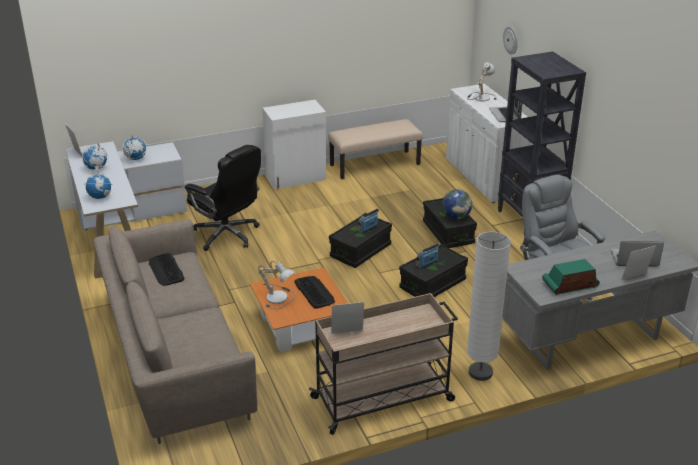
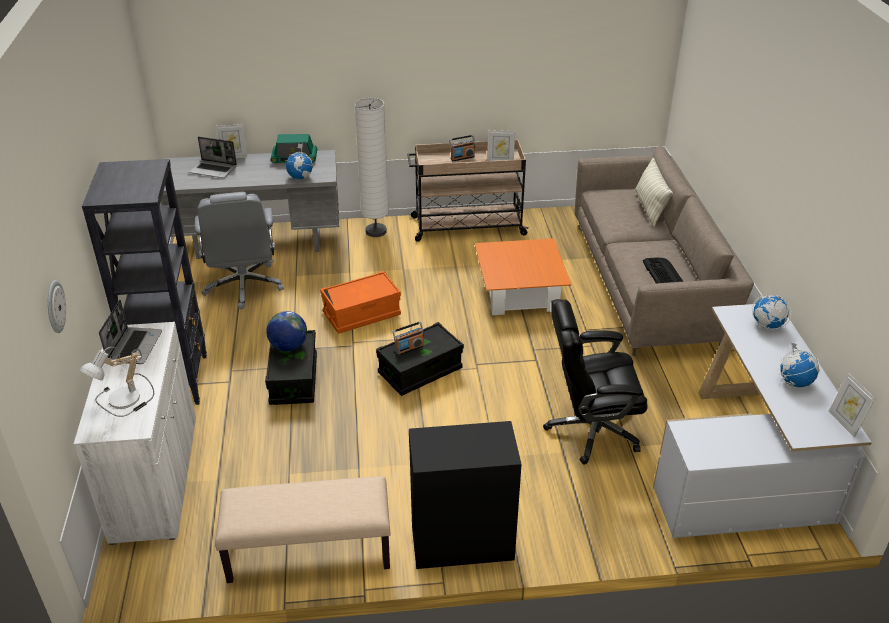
camera: 165 degrees left, 5 degrees up
(135, 159) = (745, 434): globe -> globe (301, 177)
(169, 345) = (649, 208): none -> pillow
(227, 235) = (590, 430): black office chair -> black office chair turned 60 degrees counterclockwise
(279, 297) = (542, 265): table lamp -> none
(296, 178) = (461, 542): white cabinet -> black cabinet
(314, 292) = (505, 264): keyboard -> none
(427, 263) = (368, 291): radio -> radio (462, 157)
(432, 284) = (362, 314): black storage box -> orange storage box

